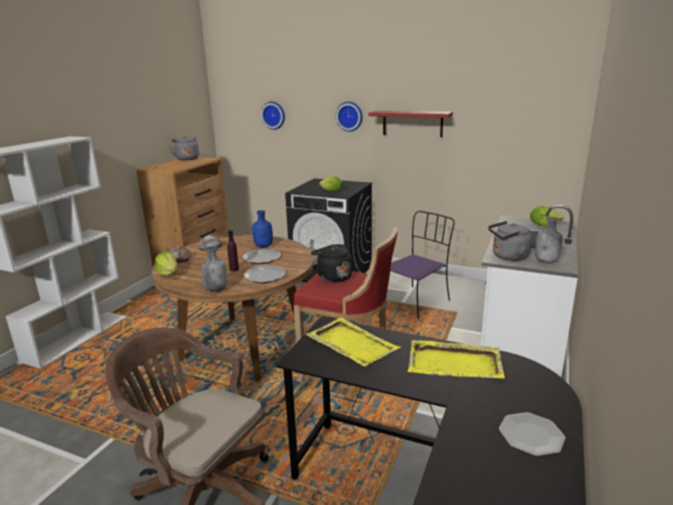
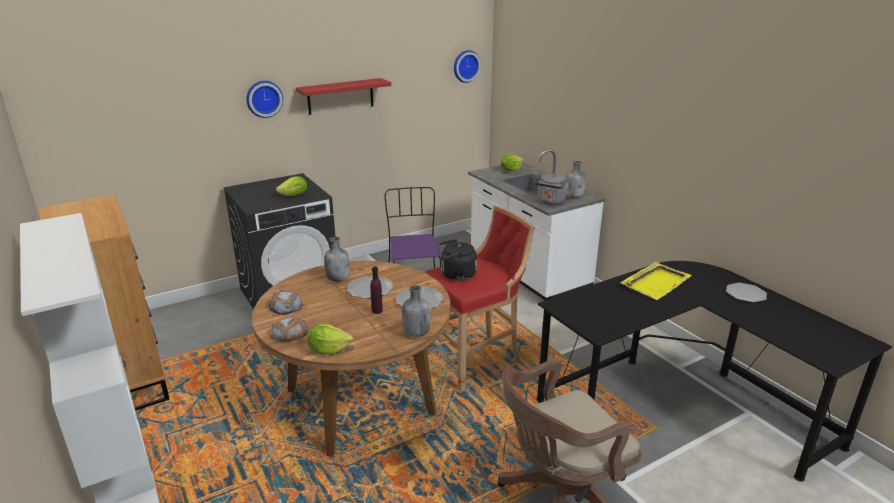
camera: 55 degrees left, 5 degrees up
(187, 159) = (61, 210): grey kettle -> none
(264, 246) = (338, 279): blue bottle -> grey bottle
(274, 115) = (144, 113): wall clock -> wall clock (465, 66)
(351, 344) = (596, 306): yellow tray -> none

